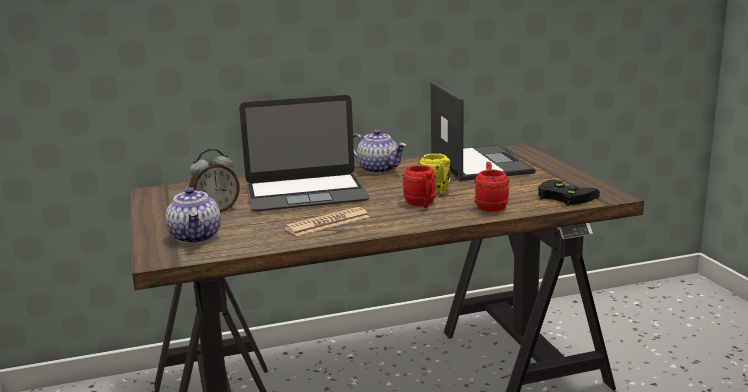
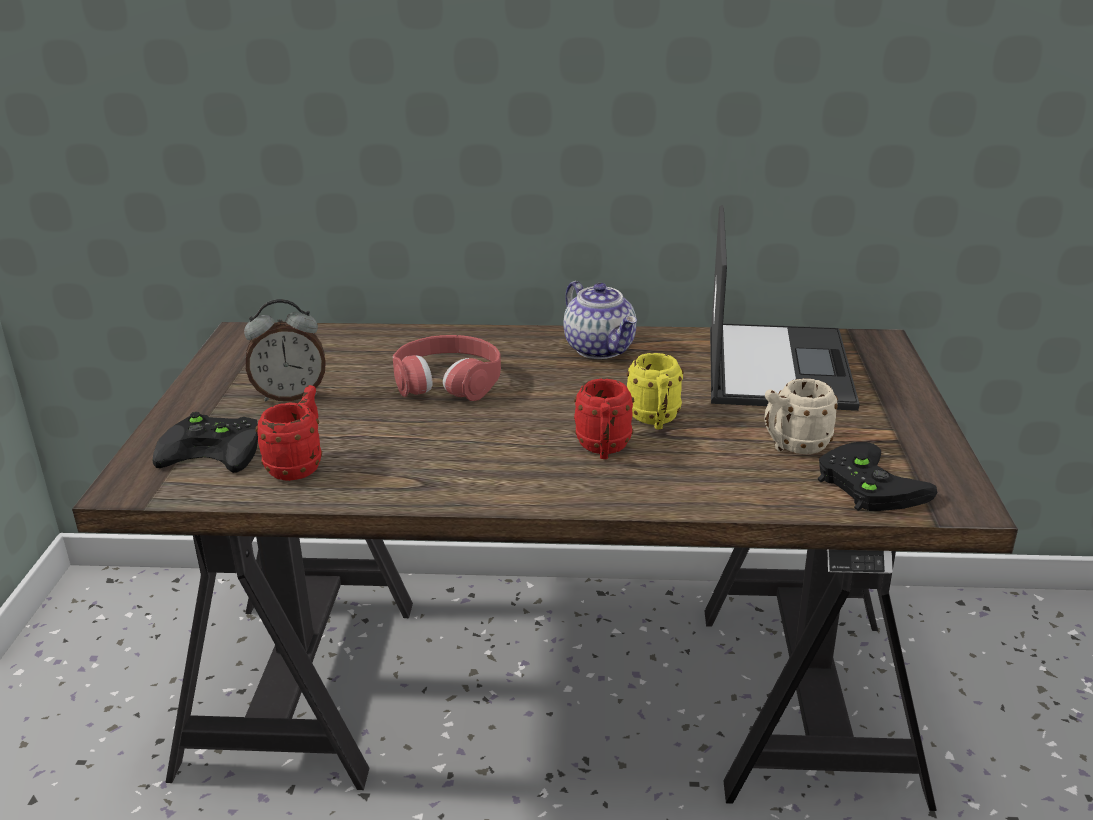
camera: 20 degrees right, 10 degrees up
(196, 237) = (216, 449): teapot -> black game controller
(306, 193) = (448, 381): laptop -> red headphones
(327, 223) = (423, 461): newspaper -> none
(490, 206) = (714, 481): red mug -> red mug (299, 465)
(516, 189) = (793, 446): none -> beige mug

